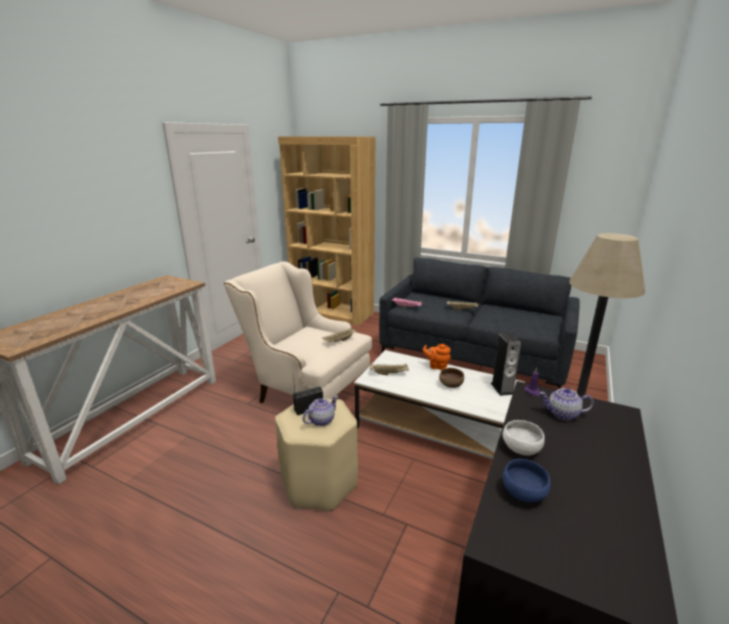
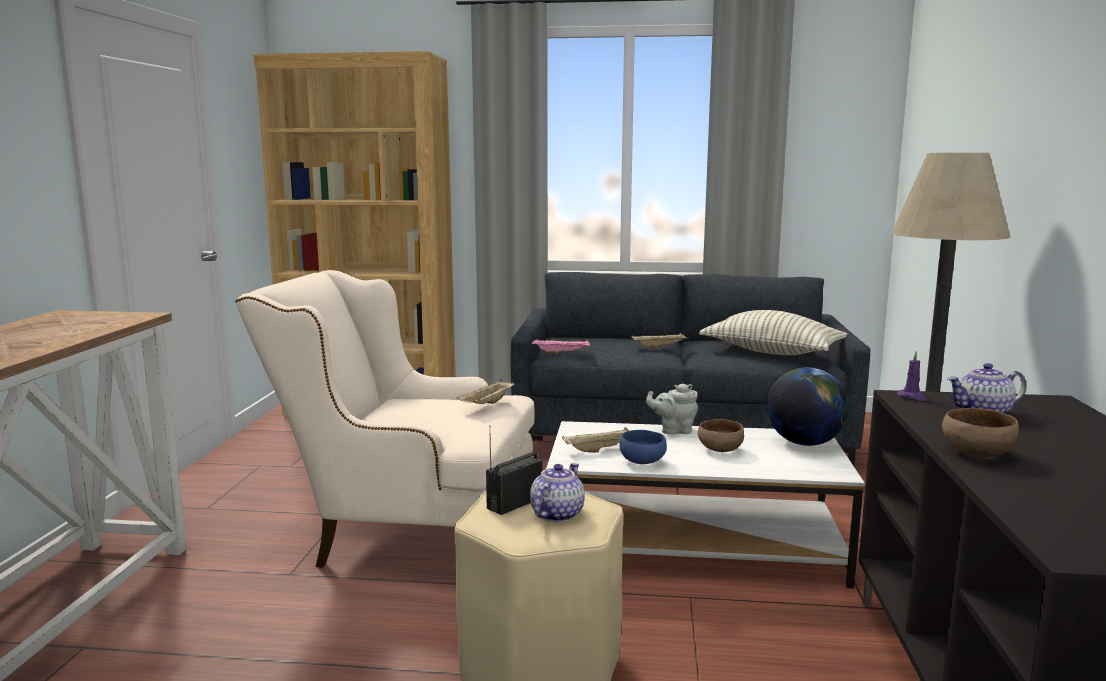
camera: 20 degrees left, 10 degrees down
(437, 366) = (673, 430): orange teapot -> grey teapot
(502, 388) = (804, 443): speaker -> globe
(520, 448) = (975, 453): white bowl -> brown bowl
(523, 321) = (771, 352): none -> pillow
(524, 493) = (1044, 495): blue bowl -> blue bowl (643, 462)

